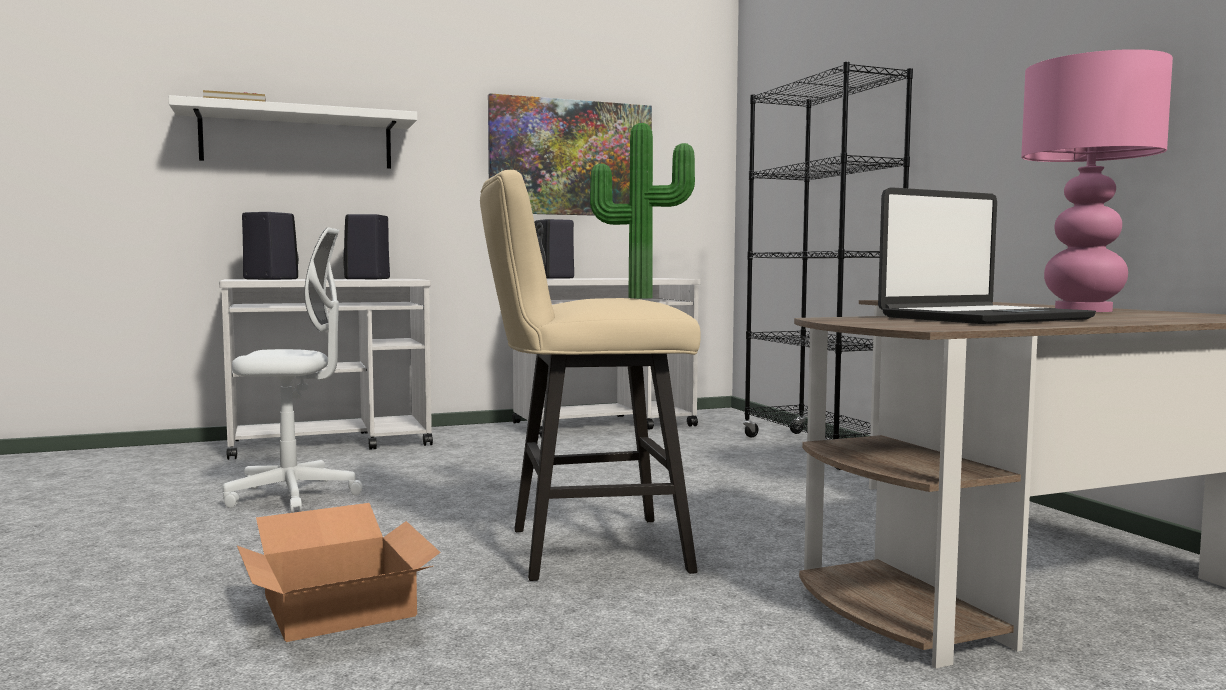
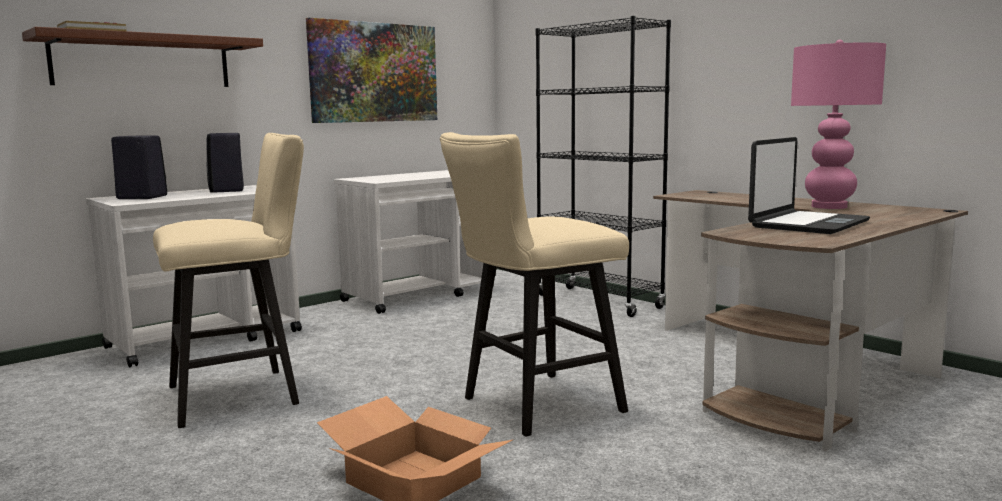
camera: 20 degrees left, 5 degrees up
(293, 496) = (243, 394): white office chair -> beige stool
(297, 139) = (142, 62): white shelf -> brown shelf
(554, 278) = (373, 177): black speaker -> none
(640, 297) = (567, 217): potted plant -> none

